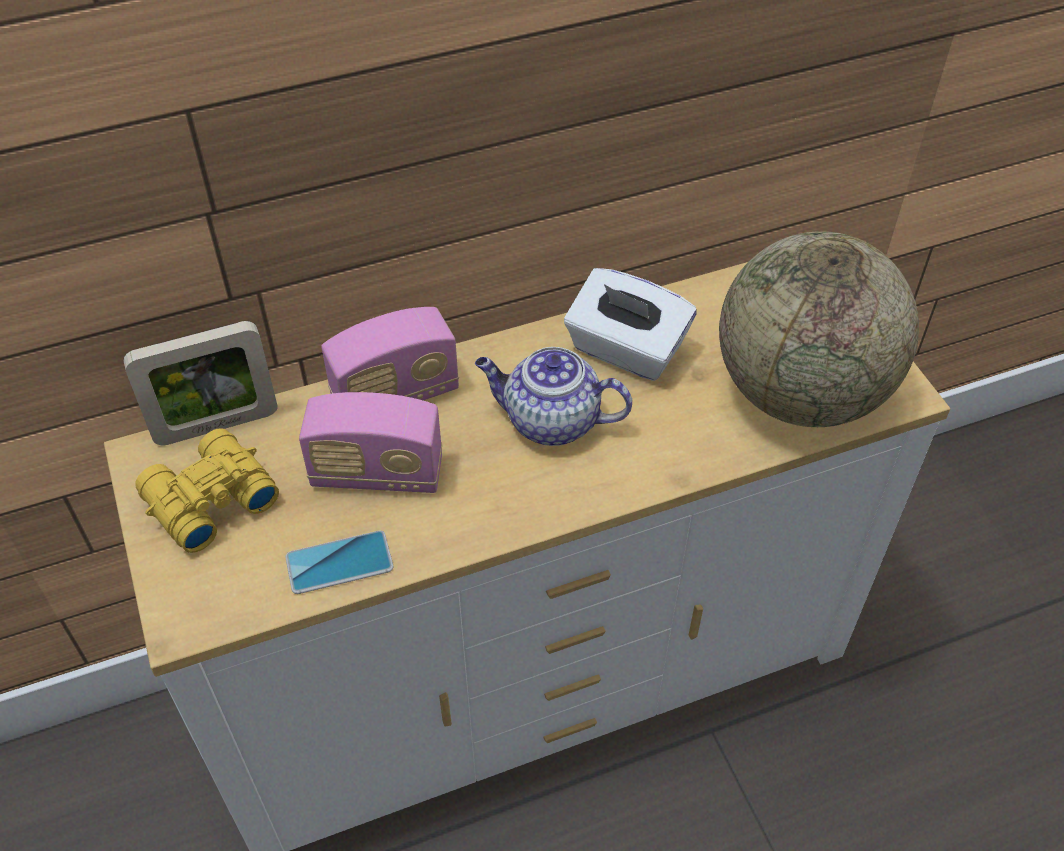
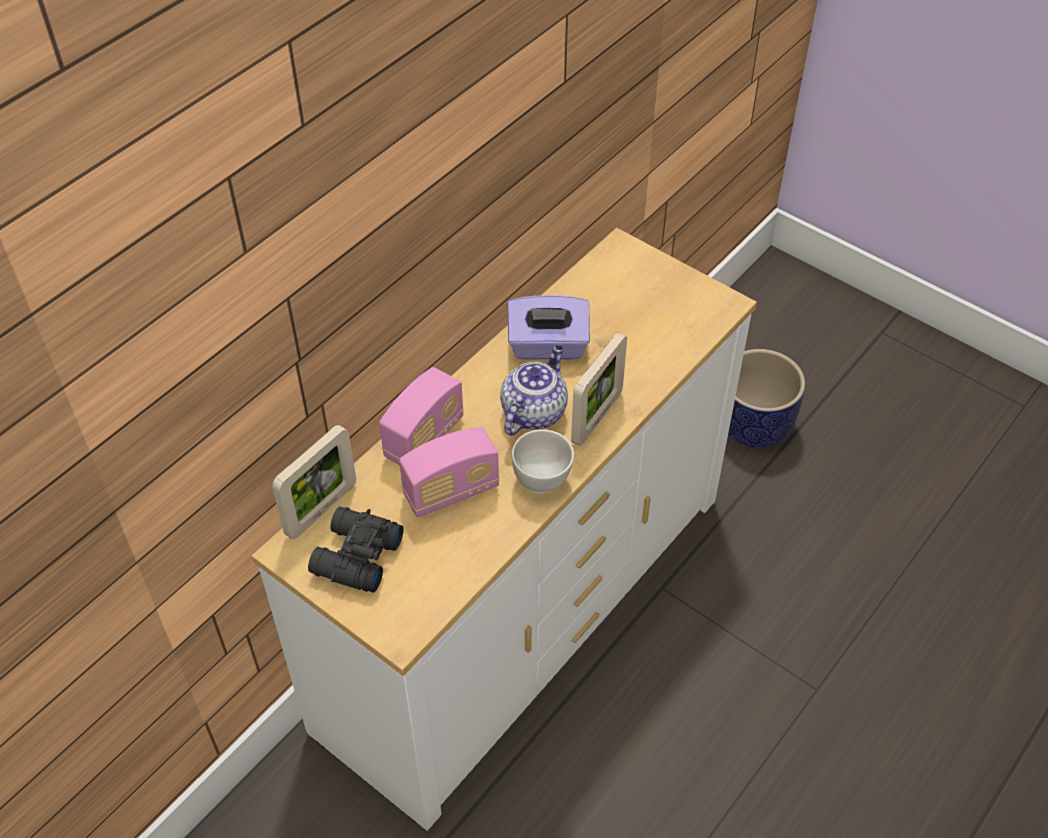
camera: 30 degrees left, 0 degrees up
(207, 500) = (355, 557): yellow binoculars -> black binoculars
(339, 563) = (470, 554): phone -> none
(496, 512) = (542, 480): none -> white bowl
(550, 421) = (534, 411): teapot -> teapot turned 135 degrees clockwise
(624, 465) = (597, 418): none -> picture frame
(626, 350) = (548, 346): white tissue box -> purple tissue box
(801, 393) = (668, 328): globe -> none
(951, 587) = (754, 425): none -> planter

